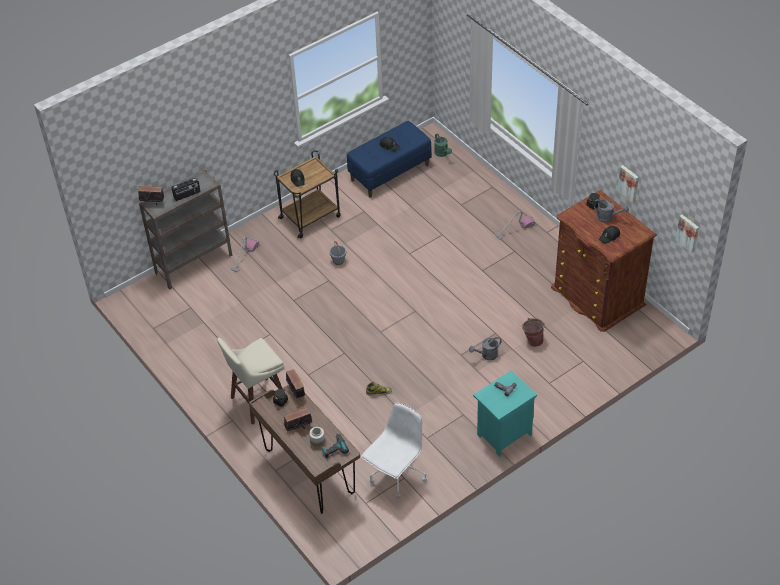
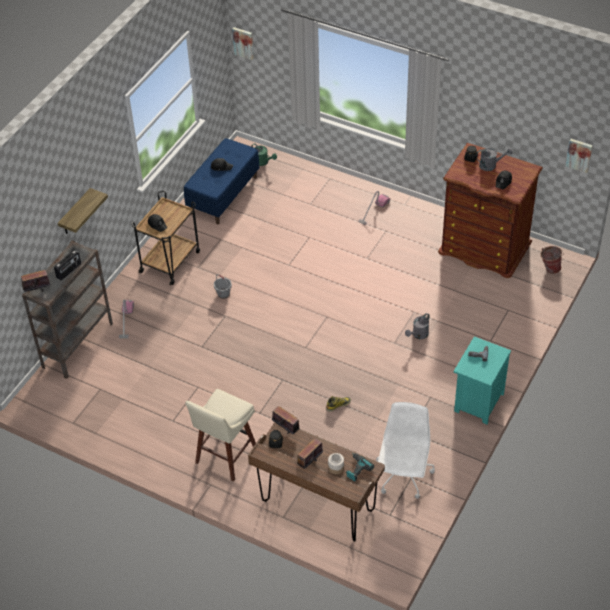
camera: 25 degrees left, 0 degrees up
(213, 146) = (75, 213): none -> shelf
(532, 340) = (451, 306): bucket -> bucket (549, 268)
(629, 183) = (501, 126): picture -> picture (243, 42)

